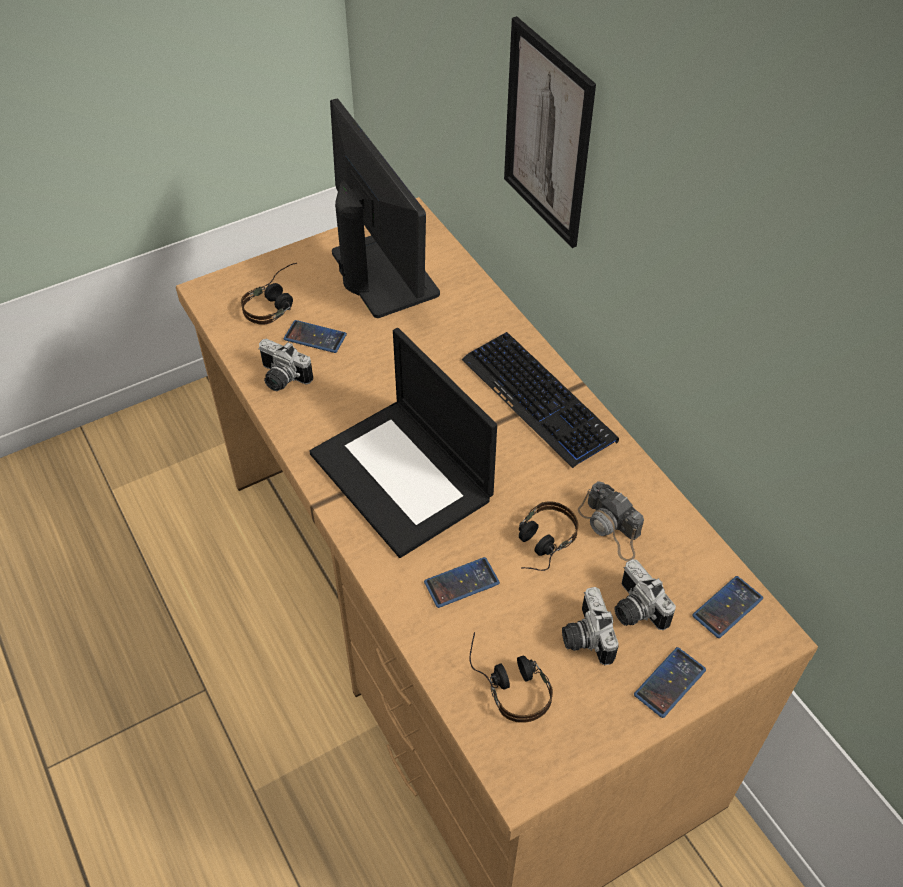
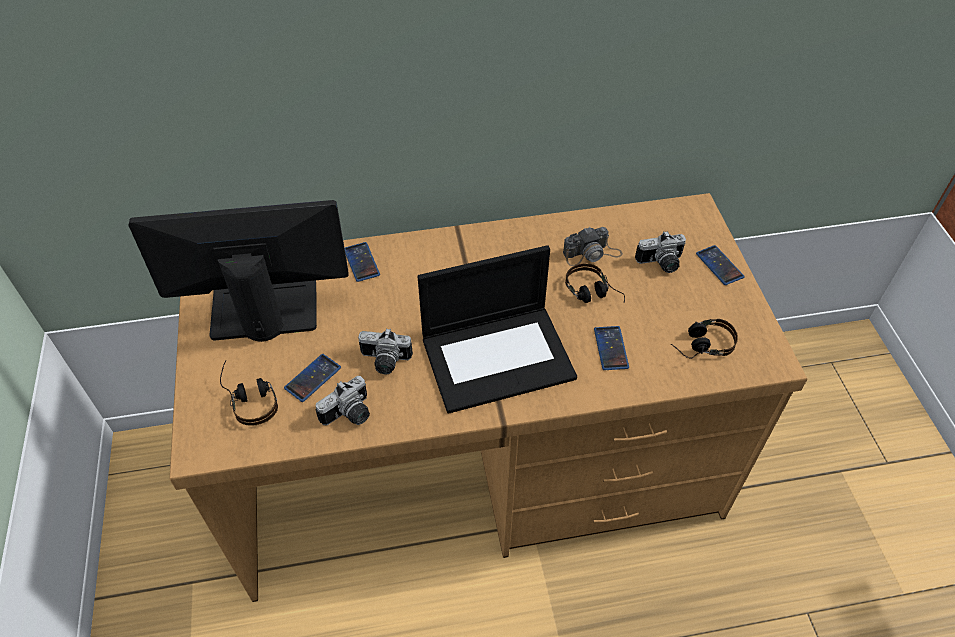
camera: 70 degrees left, 0 degrees up
(538, 400) = (460, 254): keyboard -> none
(547, 135) = (342, 84): picture -> none
(584, 637) = (675, 295): camera -> camera (384, 362)
(727, 607) = (672, 220): phone -> phone (361, 262)

